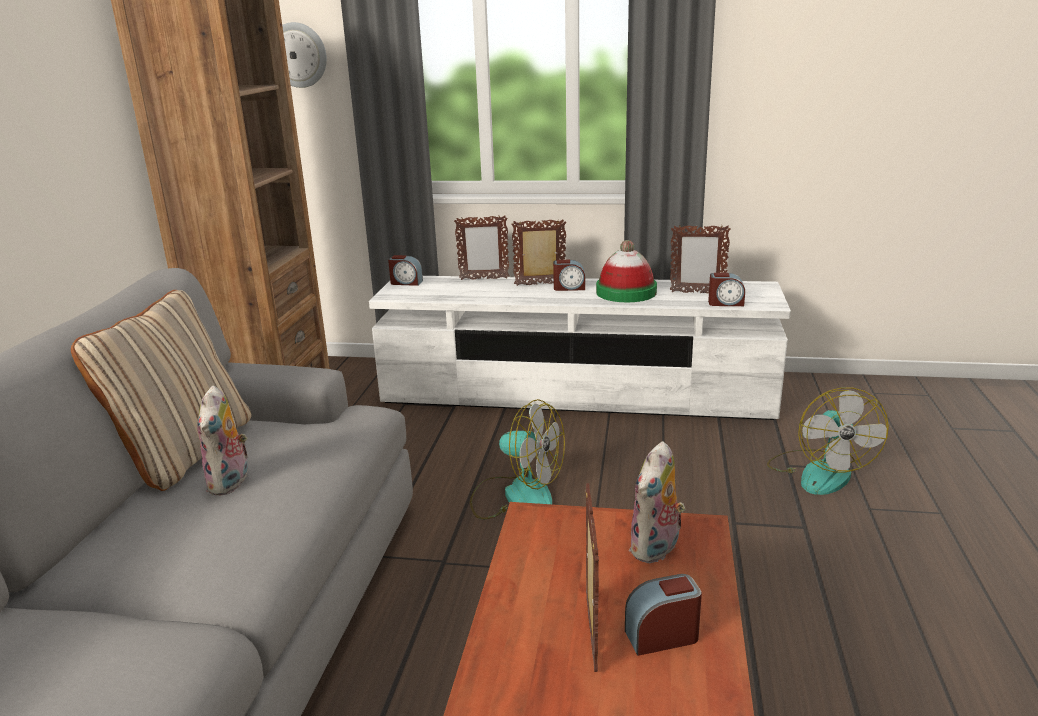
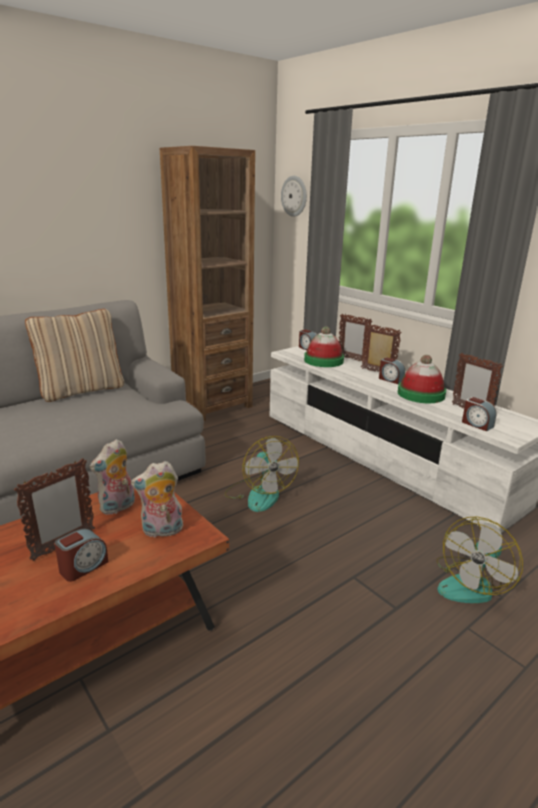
camera: 40 degrees right, 0 degrees up
(231, 483) = (69, 409): plush toy -> plush toy (117, 507)
(456, 290) = (323, 360): none -> hat
(662, 636) = (83, 567): alarm clock -> alarm clock turned 105 degrees clockwise

